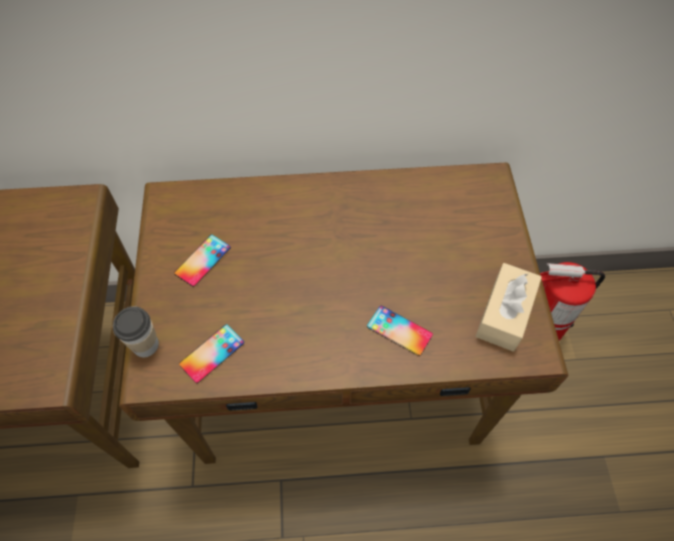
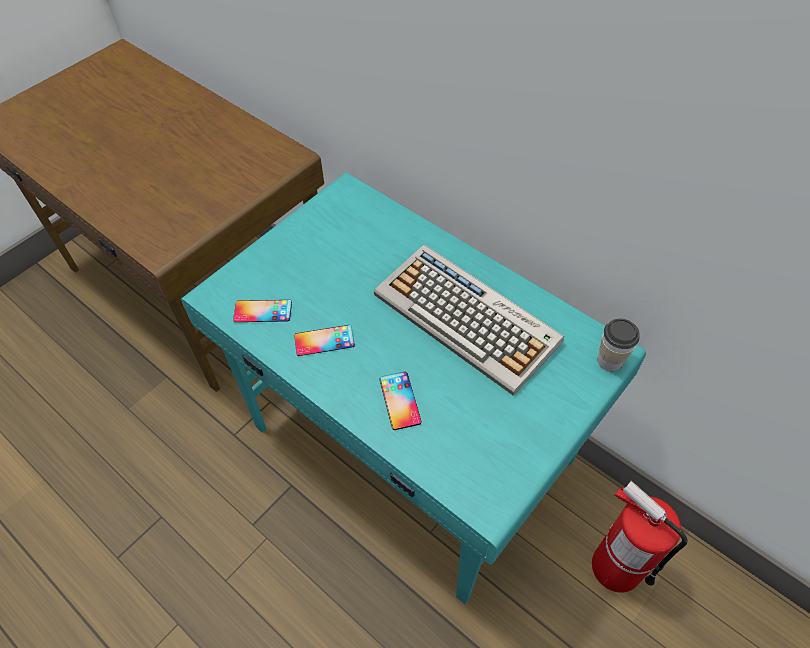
camera: 45 degrees right, 5 degrees down
(145, 345) = (232, 274): cup -> cup (610, 360)
(202, 260) = (323, 248): phone -> phone (324, 340)
(339, 372) = (411, 447): brown desk -> turquoise desk
(377, 229) = (468, 318): none -> keyboard
(504, 314) = (496, 458): beige tissue box -> none

